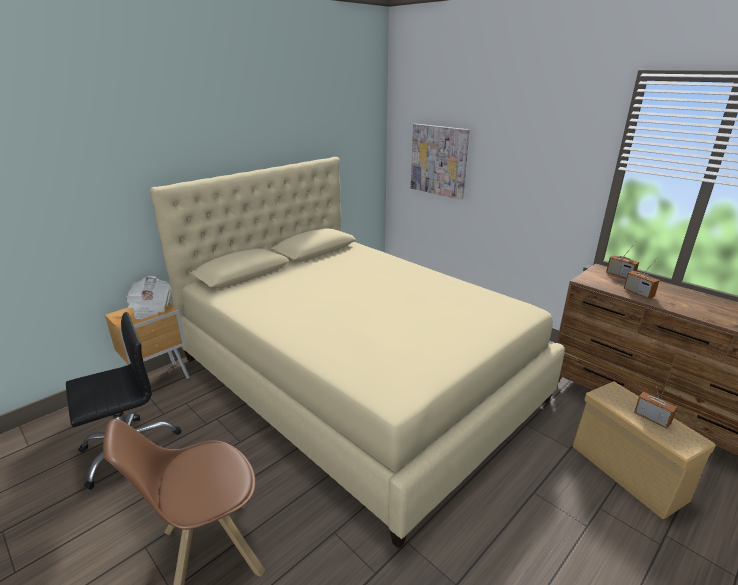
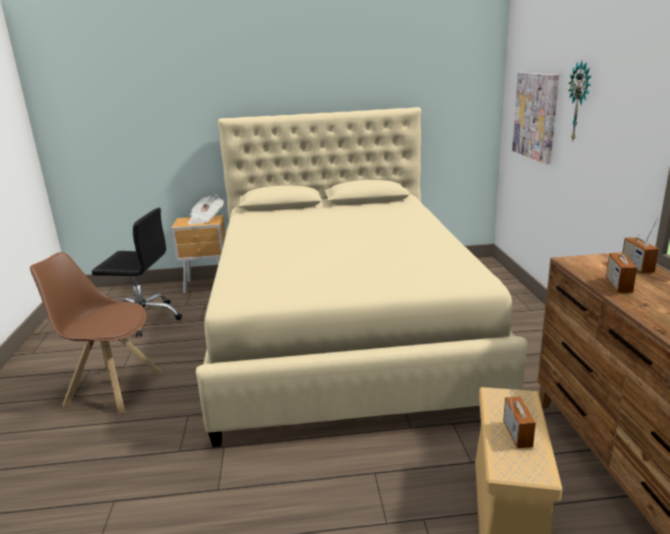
camera: 40 degrees right, 5 degrees down
(499, 152) = (580, 101): none -> wall clock

